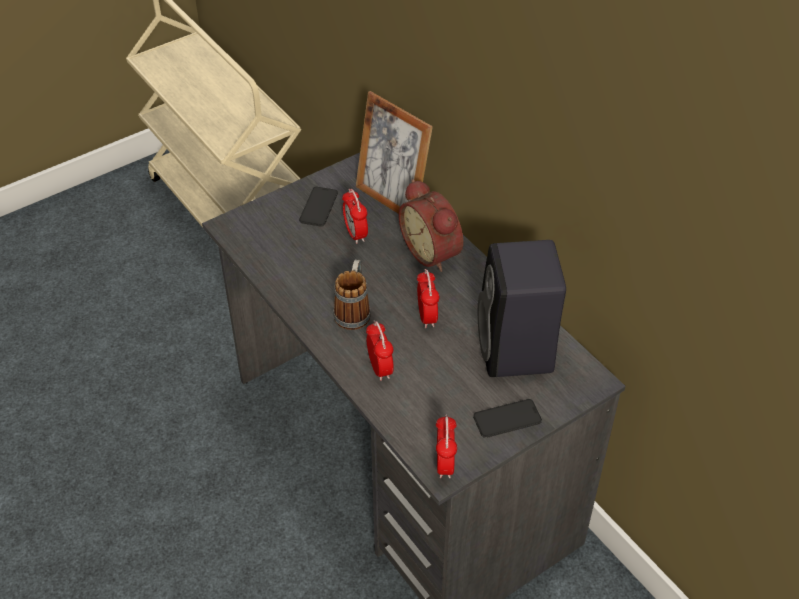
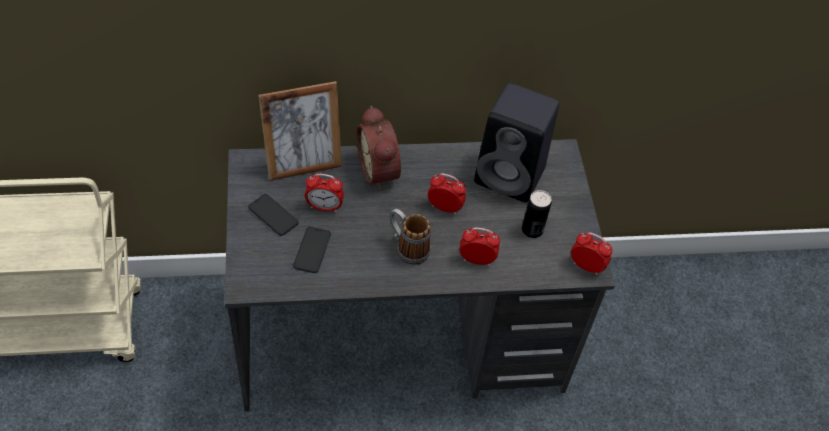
camera: 65 degrees left, 5 degrees up
(433, 252) = (381, 170): alarm clock -> alarm clock turned 75 degrees clockwise
(457, 397) = (532, 230): none -> can
(507, 419) = (567, 213): phone -> phone (312, 250)

